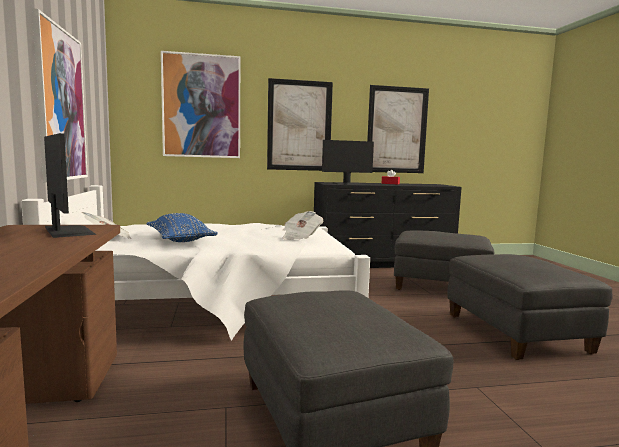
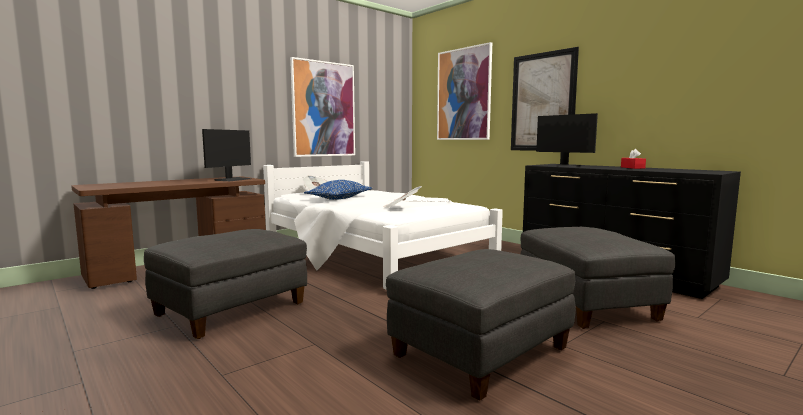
camera: 60 degrees right, 0 degrees up
(397, 130) = (666, 93): picture -> none

